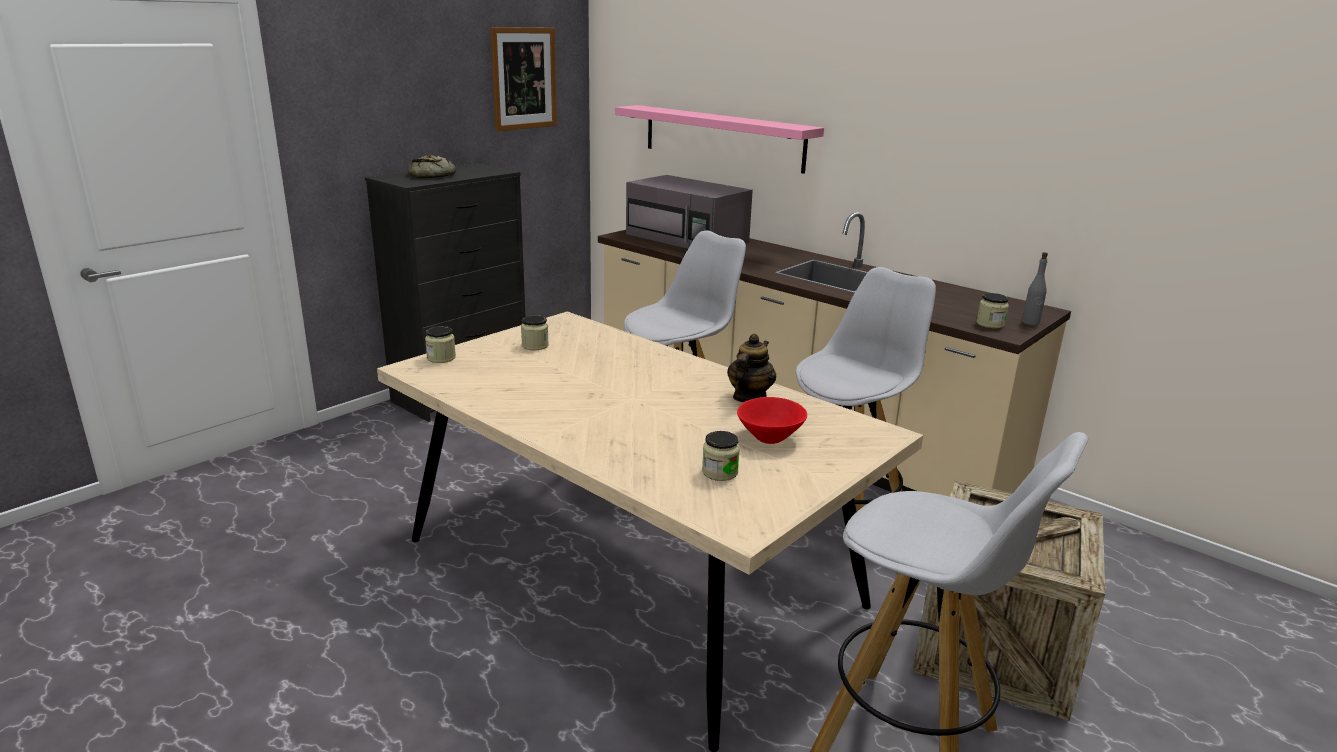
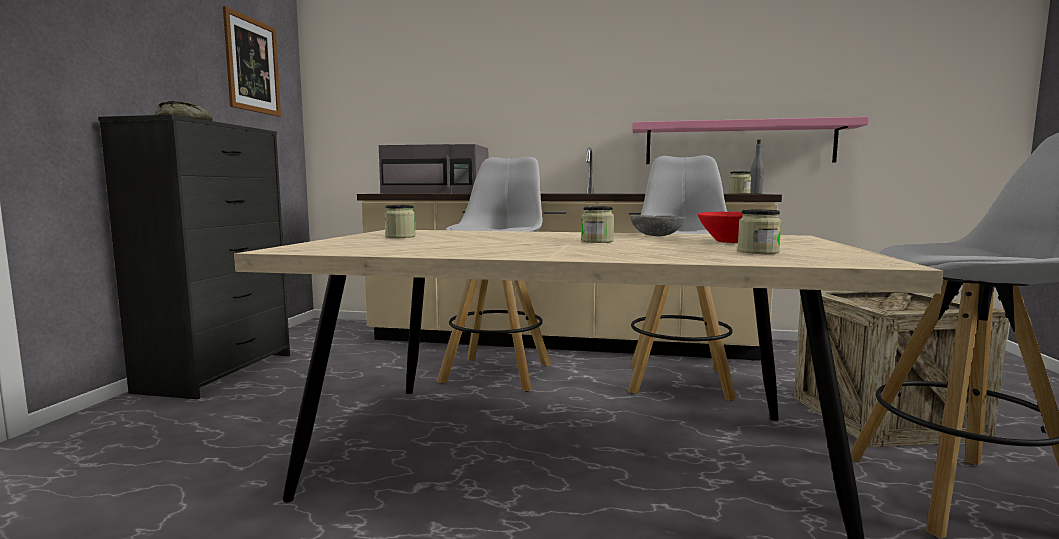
camera: 30 degrees left, 15 degrees down
(441, 358) = (309, 245): jar -> jar (597, 241)
(722, 137) = (448, 115): pink shelf -> pink shelf (739, 143)
(749, 397) = (656, 236): teapot -> grey bowl

